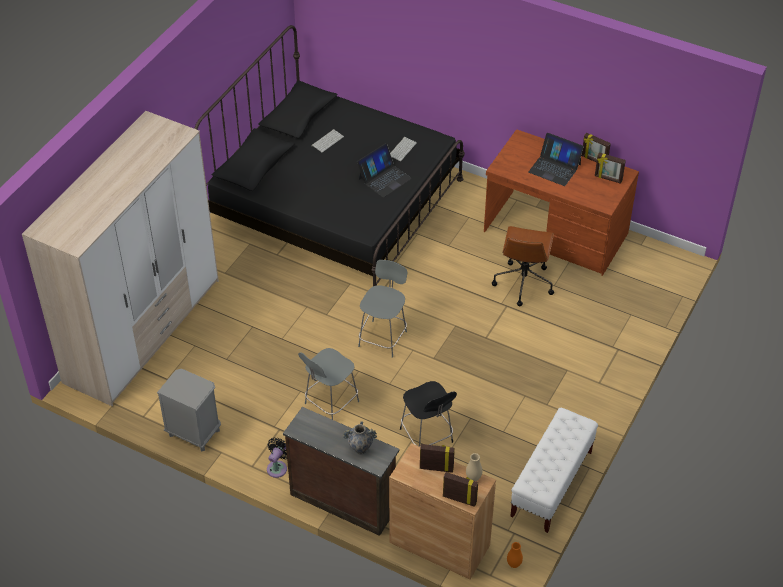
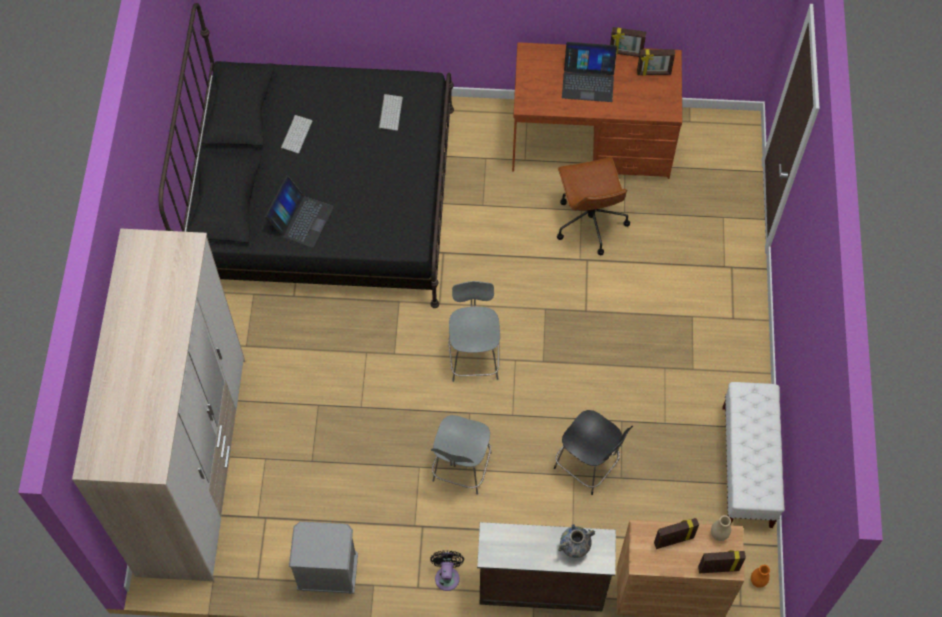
camera: 25 degrees left, 15 degrees up
(384, 178) = (391, 162): laptop -> laptop (301, 219)

